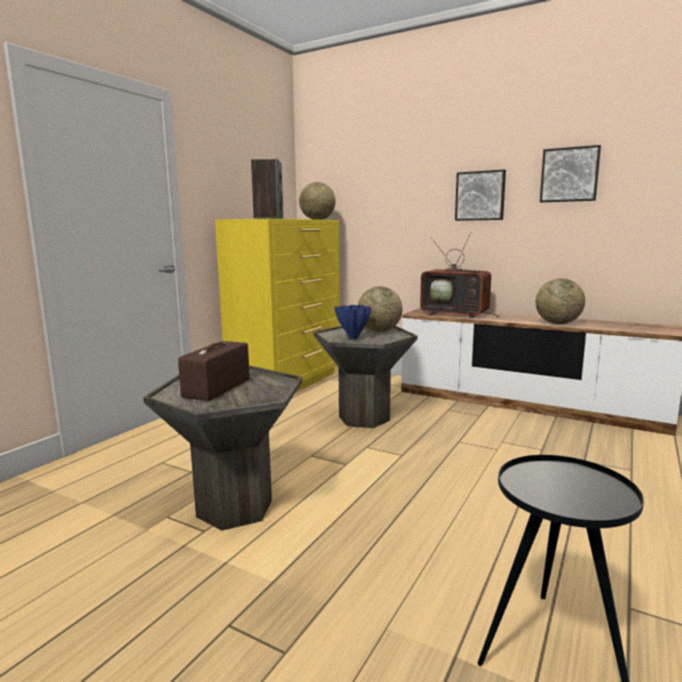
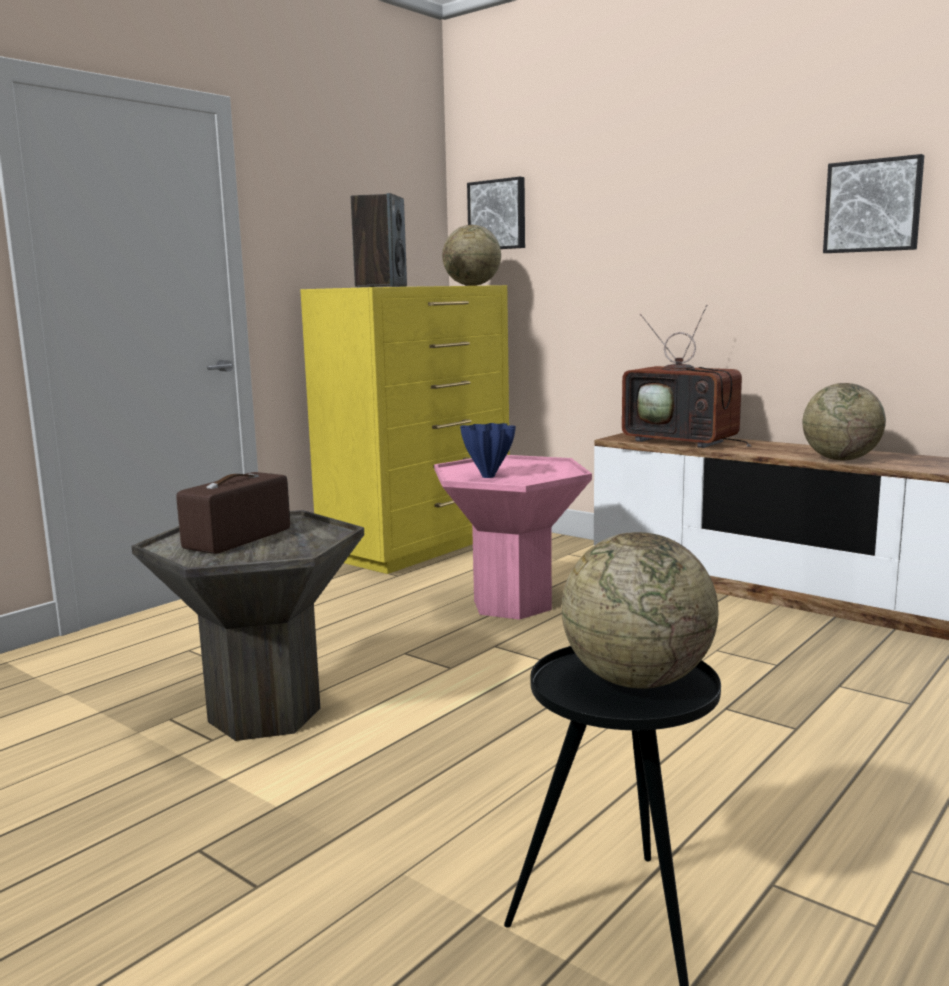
camera: 10 degrees right, 0 degrees up
(364, 418) = (512, 605): grey side table -> pink side table
(379, 331) = (540, 465): globe -> globe (637, 680)
(480, 196) = (729, 243): picture -> picture (498, 215)

